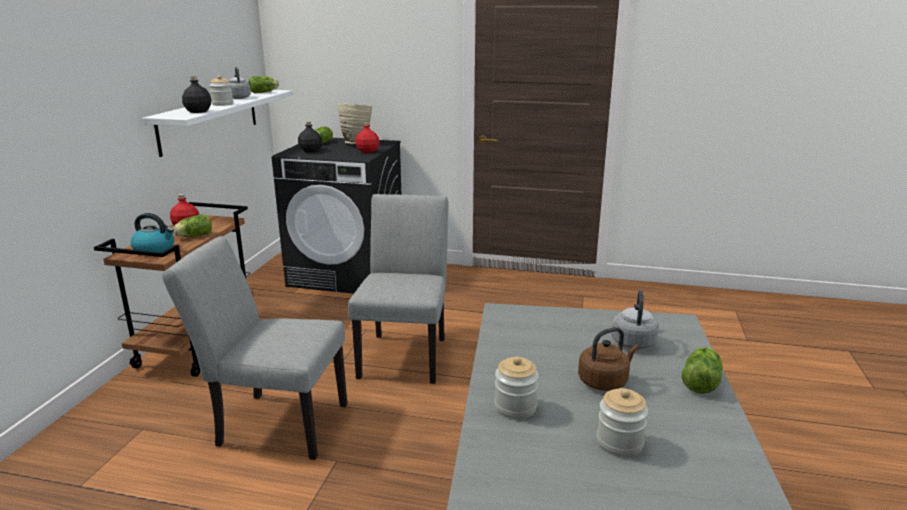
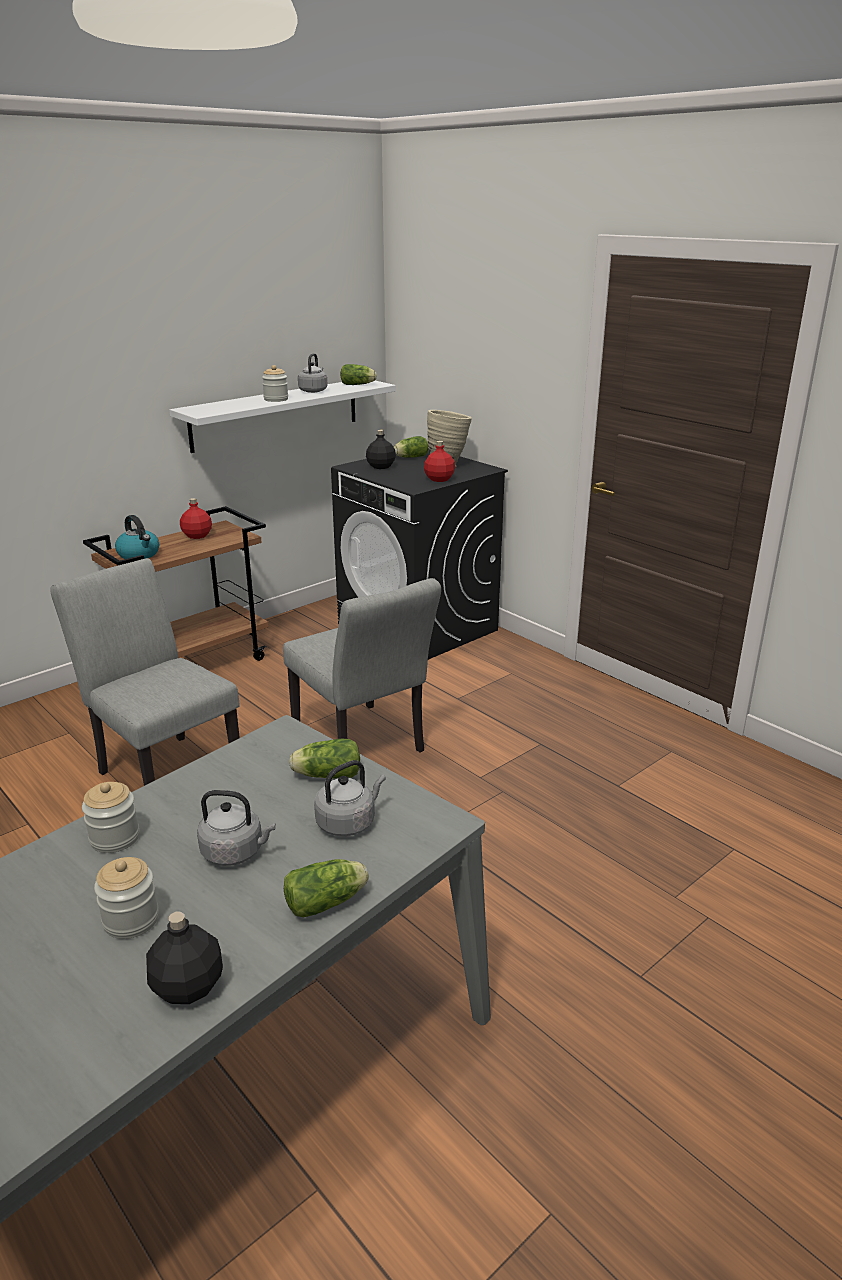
camera: 35 degrees right, 5 degrees up
(193, 236) = (188, 547): lettuce -> lettuce (325, 775)
(198, 111) = (230, 407): black bottle -> black bottle (186, 986)
(405, 353) = (363, 746): grey chair -> grey chair turned 105 degrees clockwise
(605, 381) = (236, 852): brown kettle -> grey kettle

